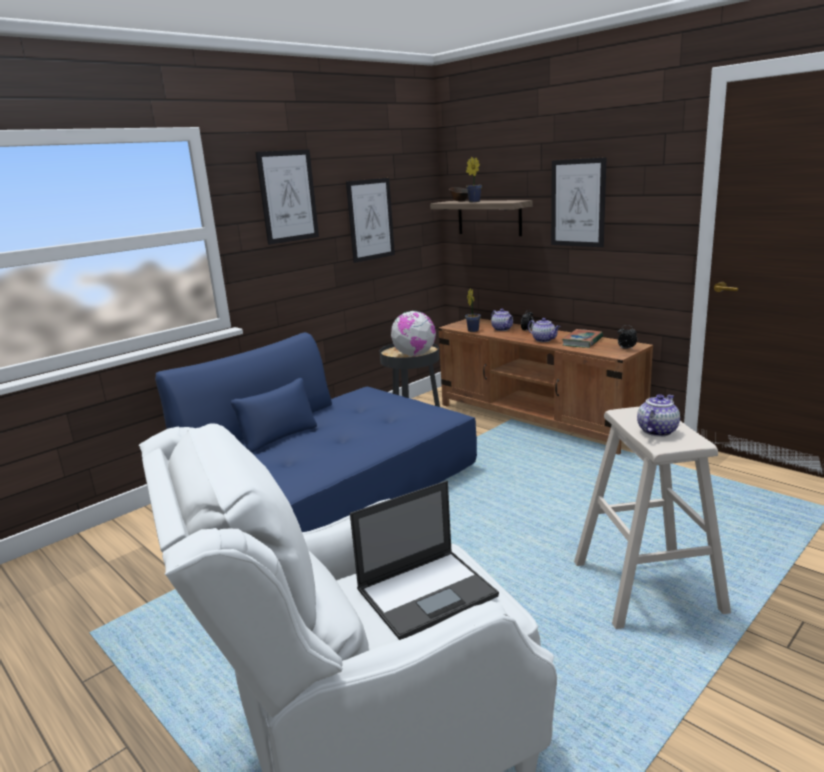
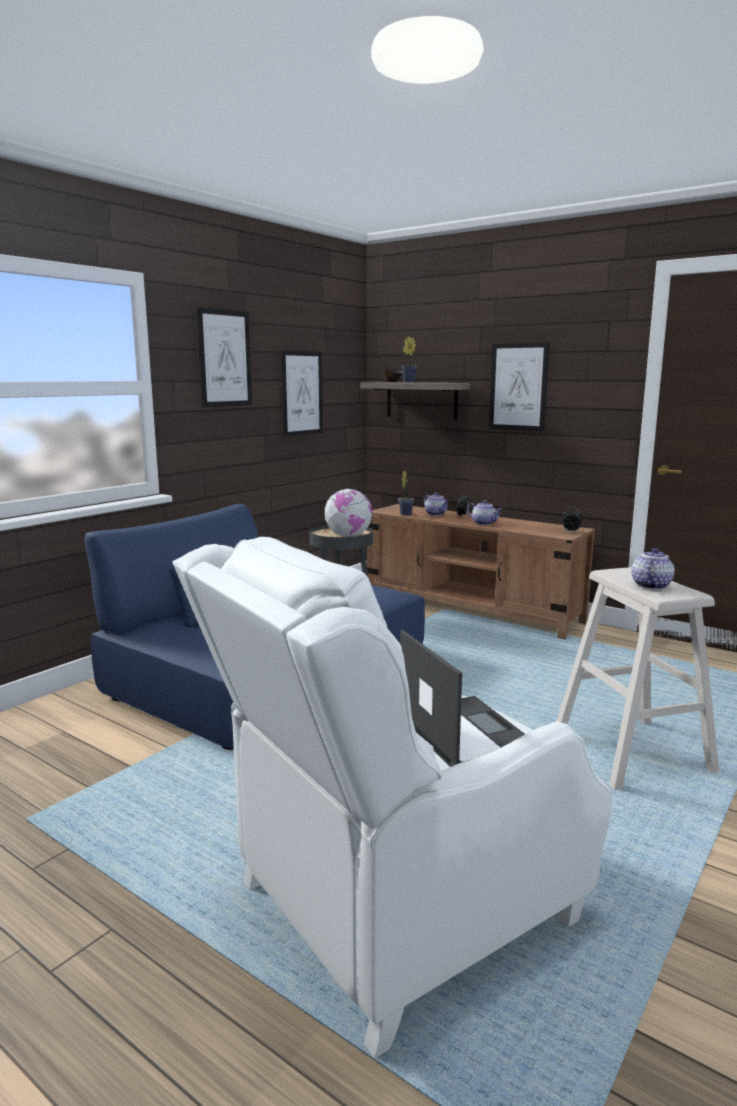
camera: 10 degrees left, 5 degrees down
(428, 592) = (464, 732): laptop -> laptop turned 75 degrees counterclockwise
(582, 341) = (524, 525): book -> none

